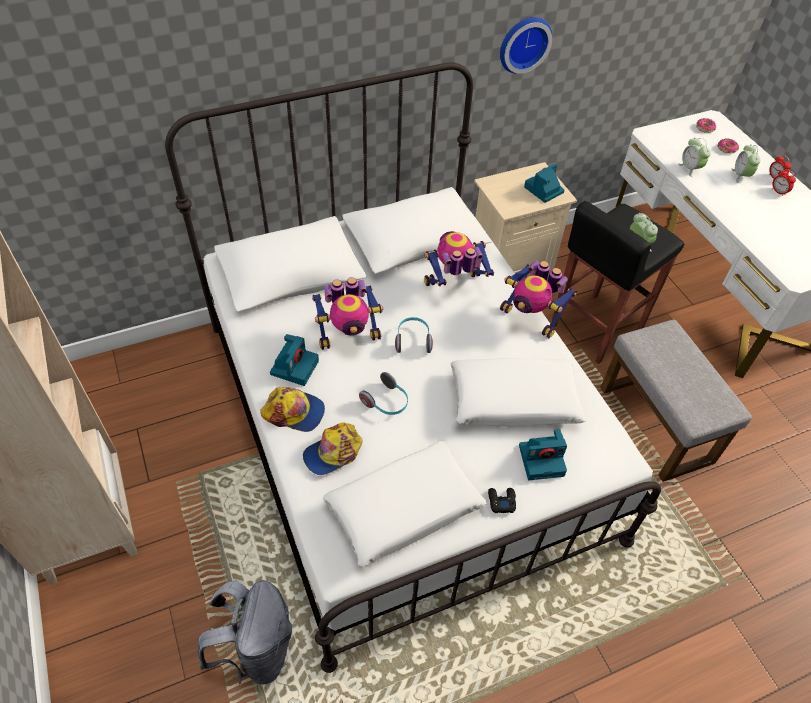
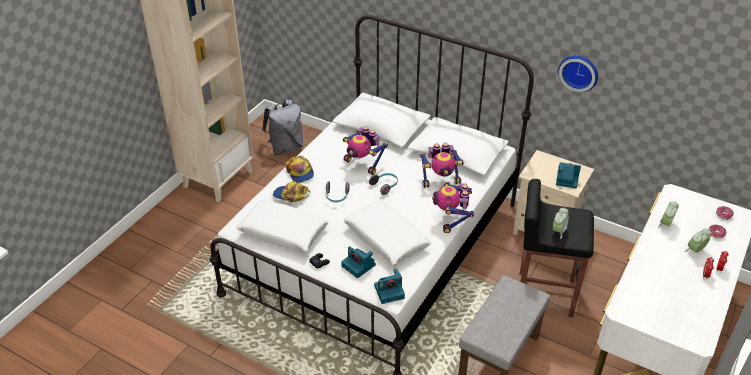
camera: 55 degrees right, 10 degrees down
(257, 649) = (208, 266): grey backpack -> grey backpack (285, 147)
(294, 366) = (325, 158): camera -> camera (389, 291)
(454, 285) = (440, 181): toy robot -> toy robot turned 135 degrees clockwise

